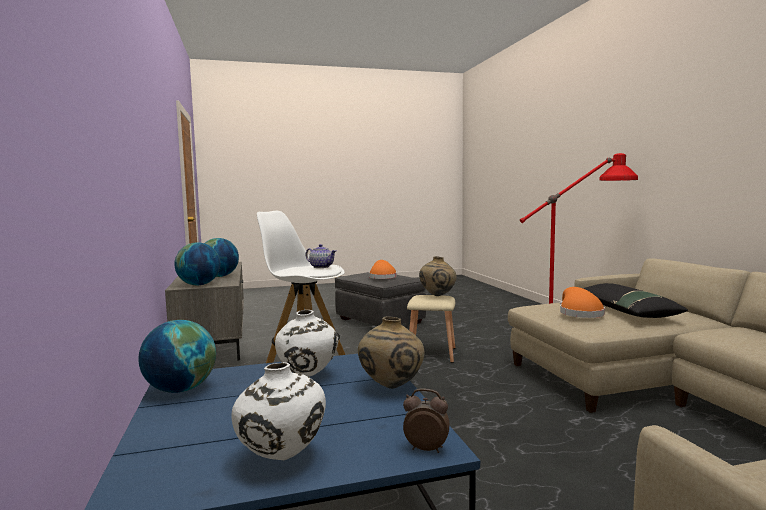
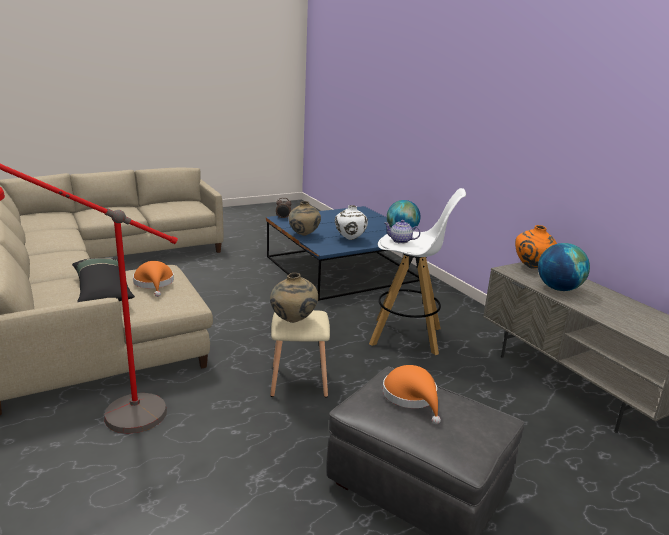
camera: 165 degrees right, 15 degrees up
(199, 285) = (532, 267): globe -> orange vase
(281, 458) = (329, 215): white vase -> none

